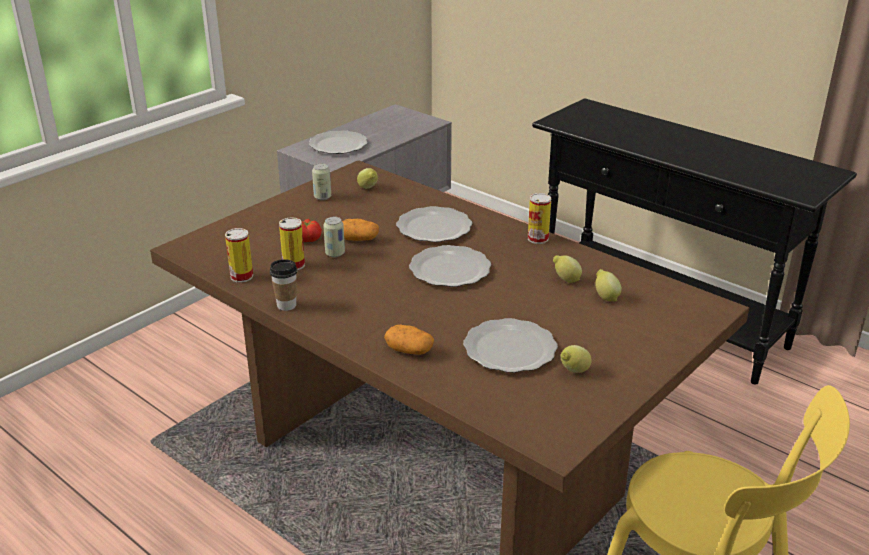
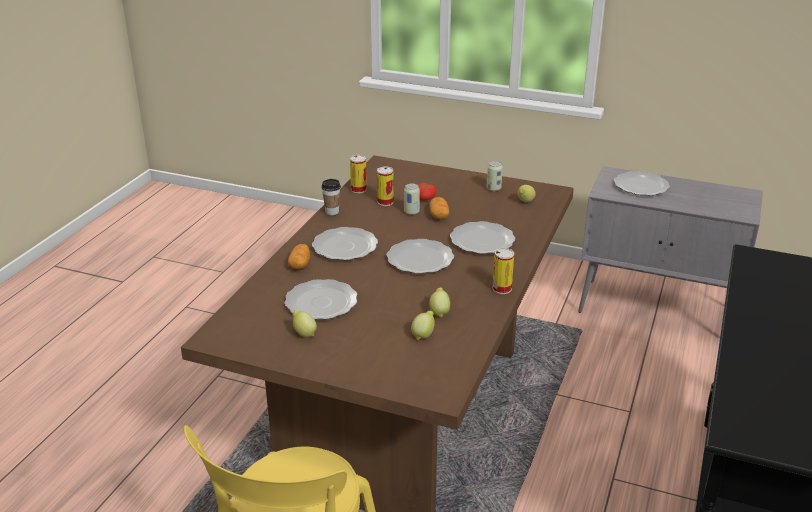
camera: 70 degrees right, 0 degrees up
(386, 310) = (346, 246): none -> plate

